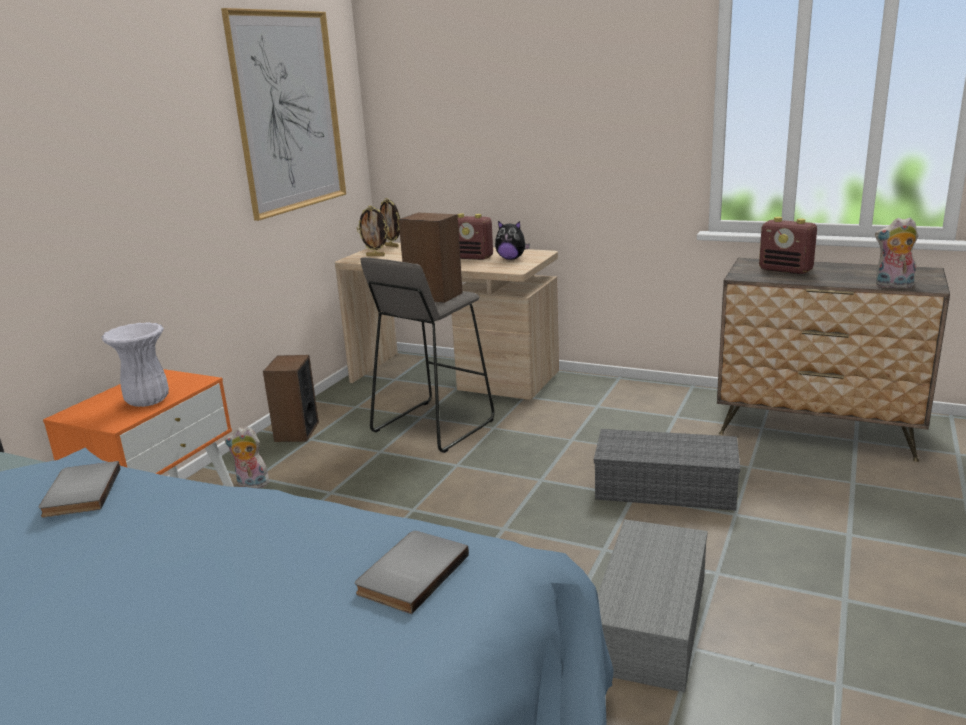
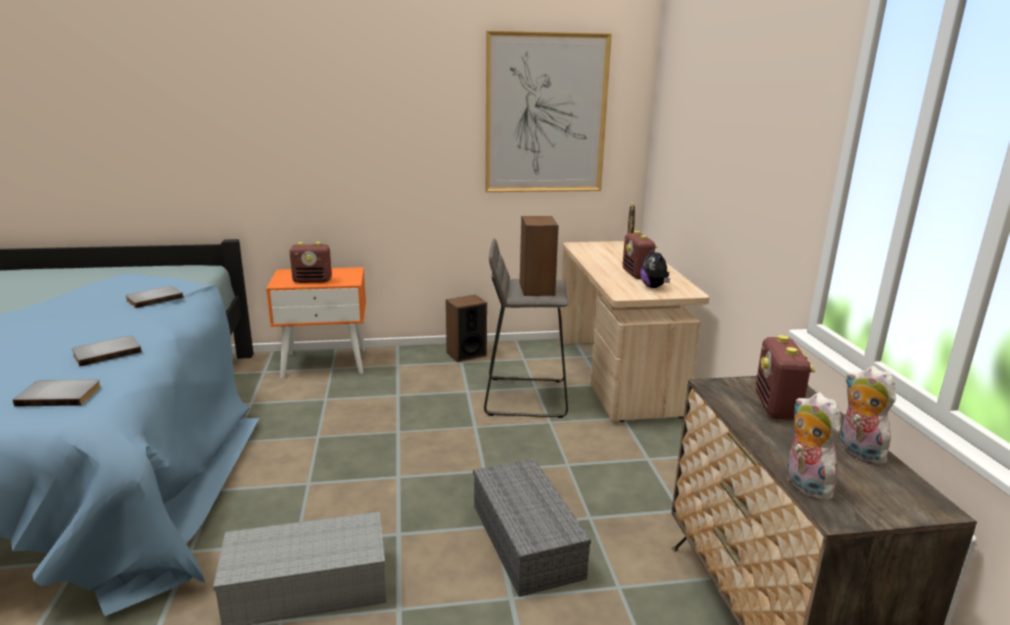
camera: 55 degrees right, 0 degrees up
(148, 401) = (313, 281): white vase -> radio
(251, 484) = (387, 367): plush toy -> plush toy (857, 452)
(280, 536) = (107, 352): none -> grey book
(376, 255) = (595, 248): picture frame -> none

